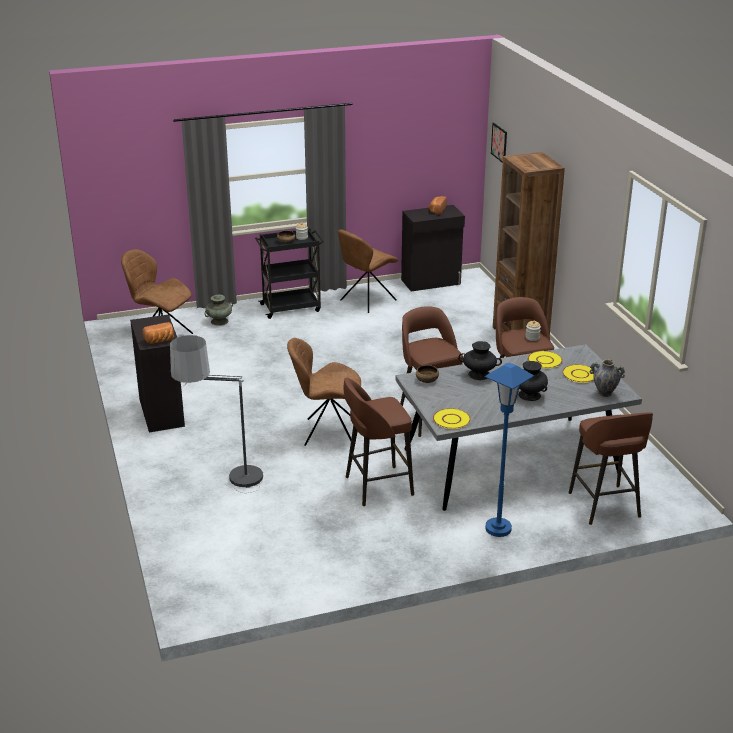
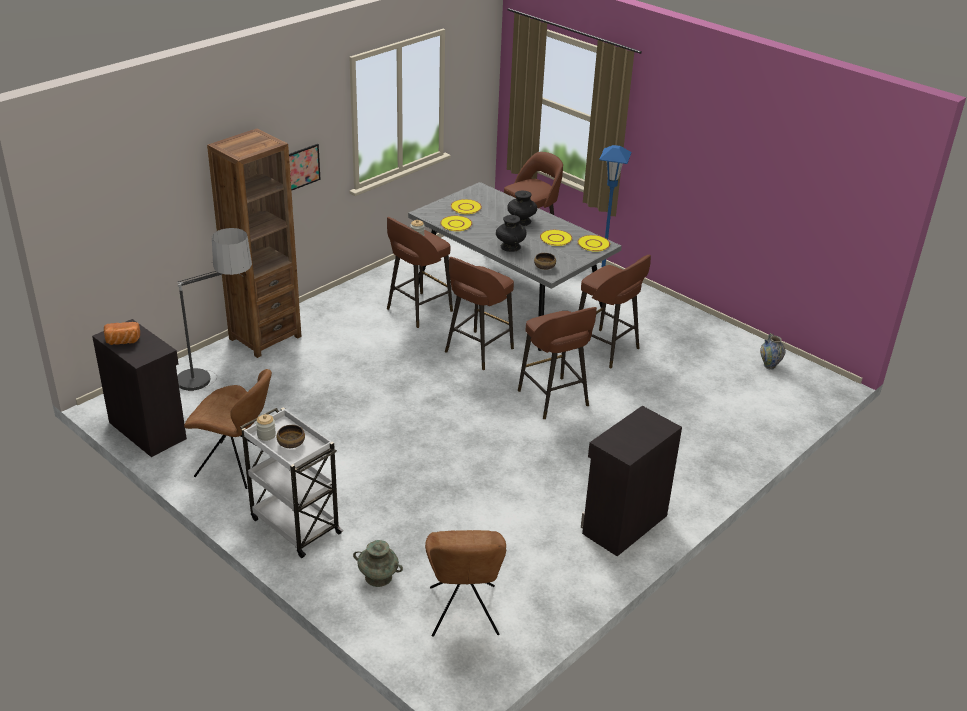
camera: 120 degrees left, 5 degrees up
(160, 341) = (650, 421): bread -> none
(226, 491) = (697, 424): floor lamp -> floor lamp (219, 386)
(291, 307) = (294, 525): black cart -> white cart
(327, 432) = (554, 399): brown chair -> brown stool
(478, 402) = (556, 238): none -> yellow plate
(499, 143) = (86, 215): picture -> picture (303, 167)
(604, 393) = (487, 195): vase -> vase (769, 366)

